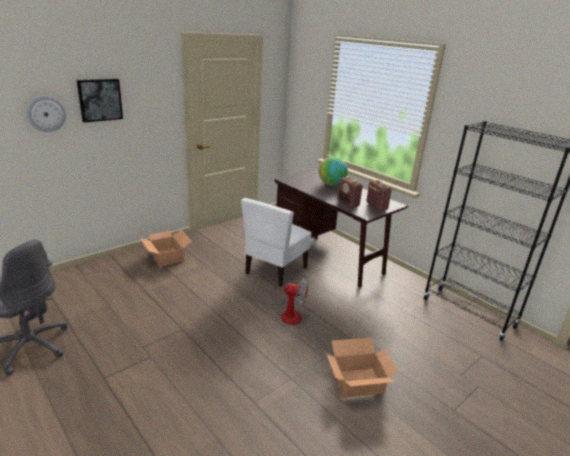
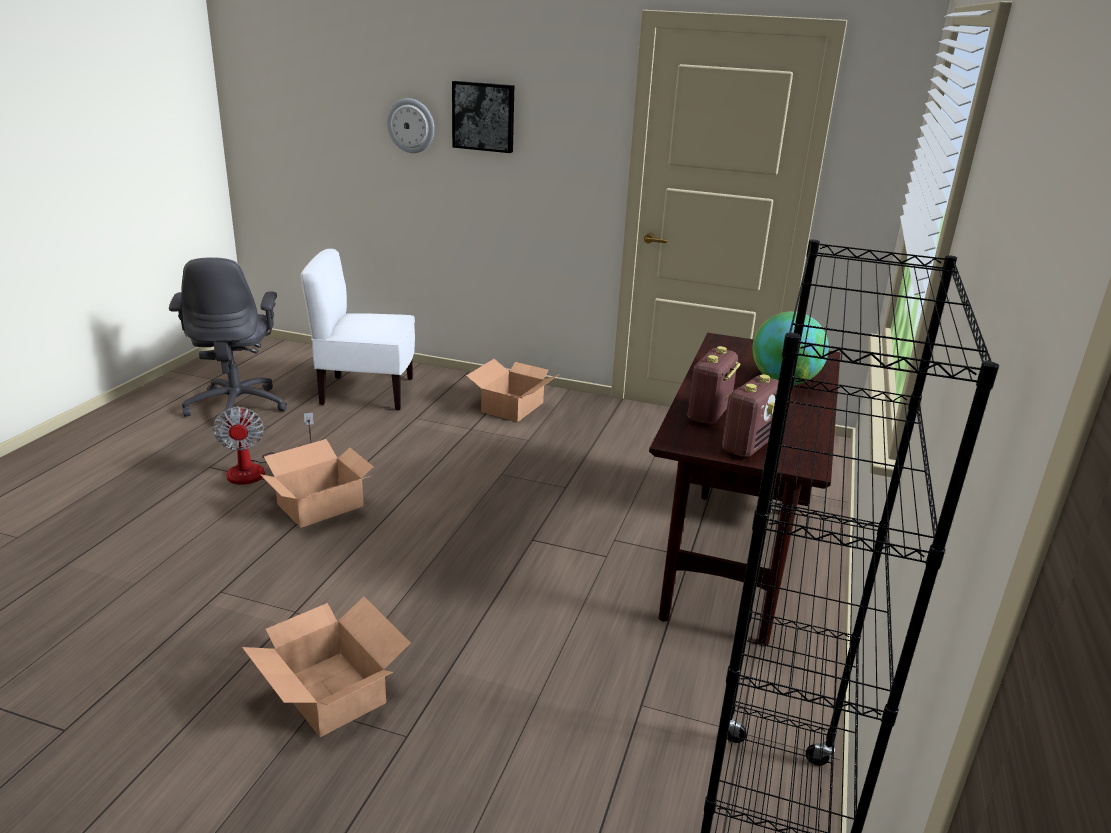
camera: 60 degrees right, 0 degrees up
(200, 344) = (321, 505): none -> cardboard box
(275, 270) = (594, 505): white chair -> white chair (367, 392)
(288, 313) = (473, 557): fan -> fan (258, 469)

